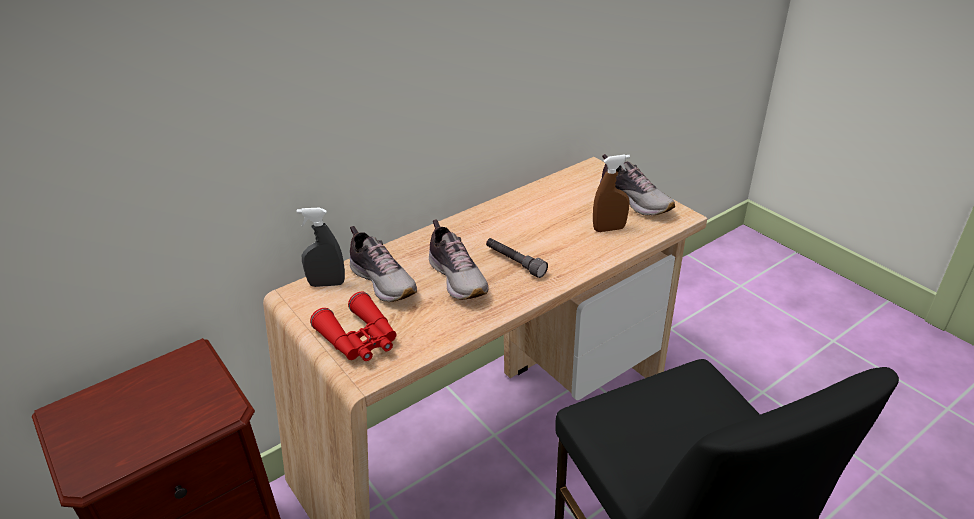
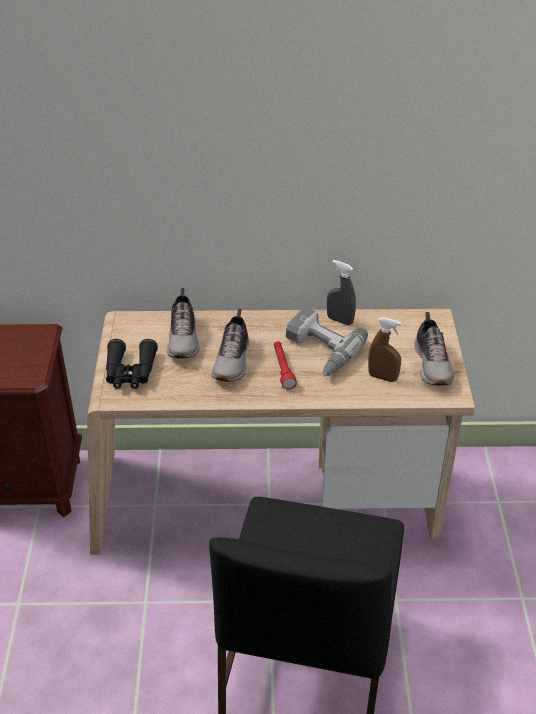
camera: 35 degrees right, 5 degrees up
(327, 284) = (148, 323): grey spray bottle -> grey spray bottle (340, 320)
(360, 339) = (130, 372): red binoculars -> black binoculars
(515, 262) = (283, 369): grey flashlight -> red flashlight
(528, 233) = (319, 350): none -> power drill

